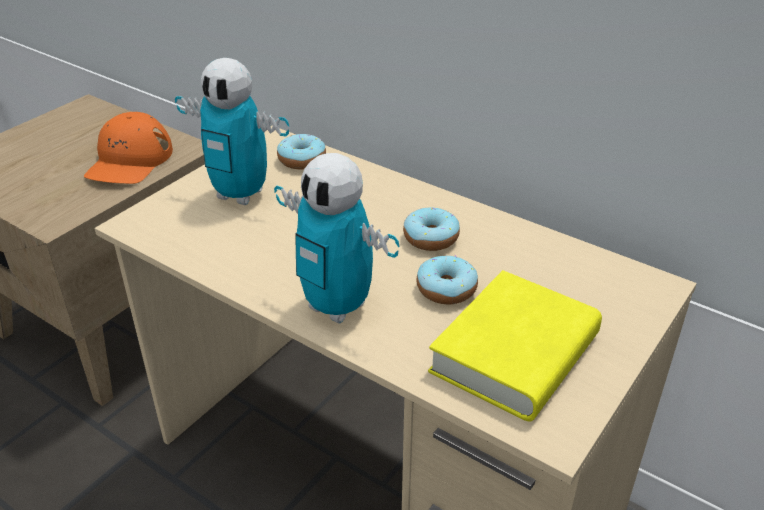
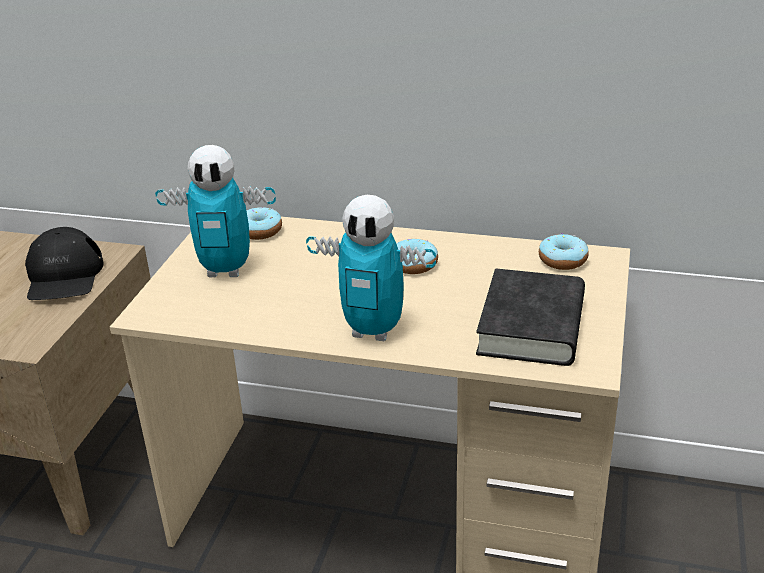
camera: 20 degrees left, 5 degrees down
(129, 161) = (64, 276): orange cap -> black cap
(446, 289) = (451, 297): donut -> donut (562, 260)
(515, 354) = (531, 326): yellow book -> black book

